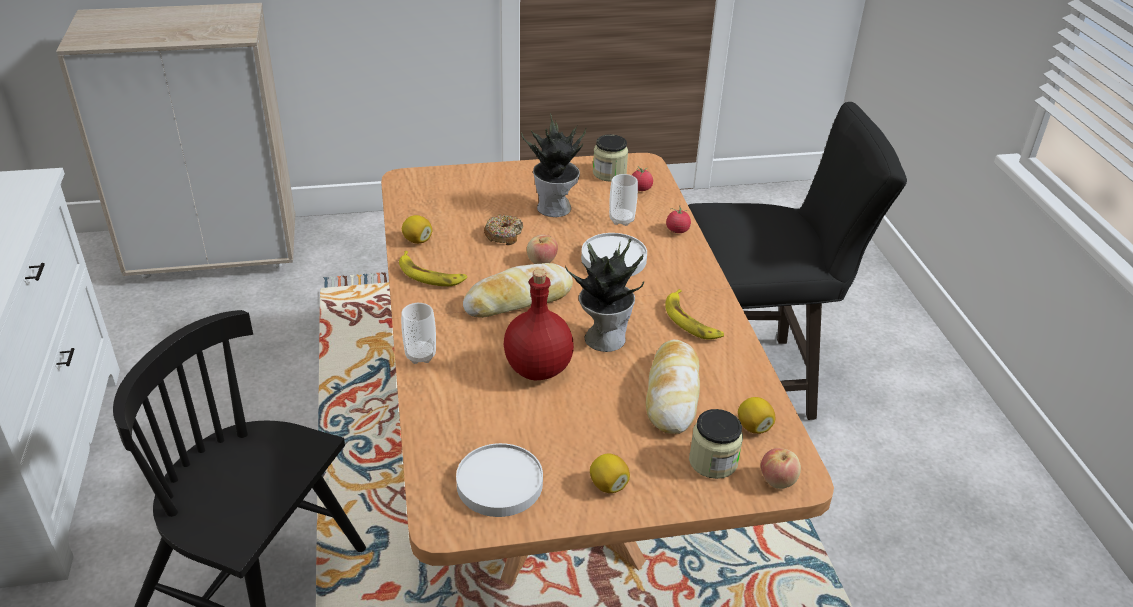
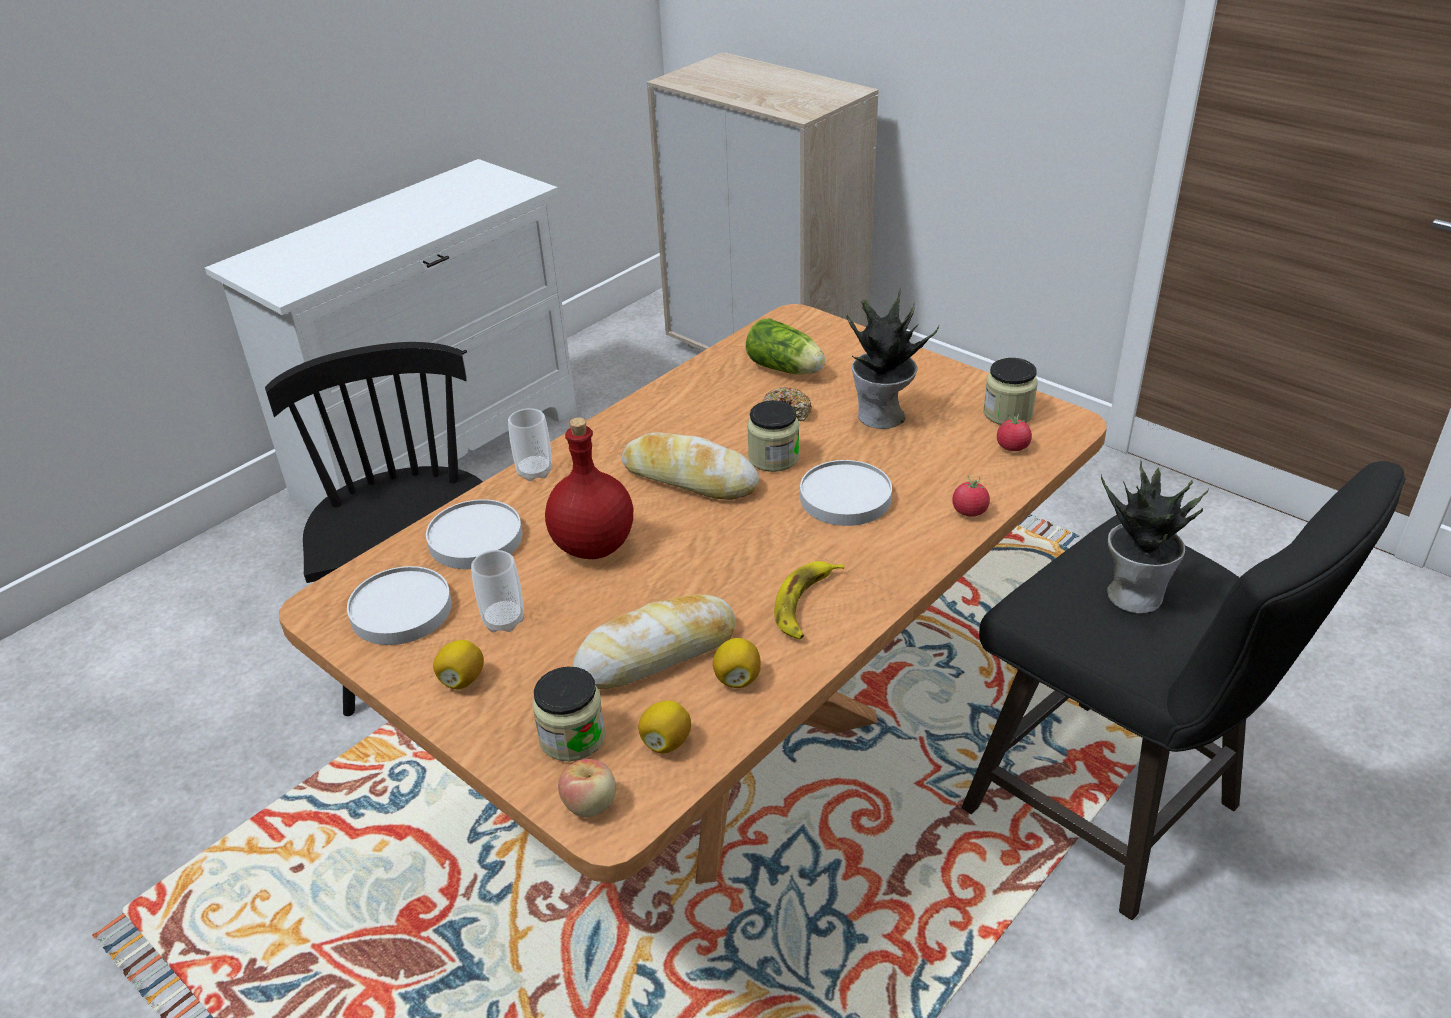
camera: 55 degrees right, 0 degrees up
(417, 240) = (706, 377): lemon -> lemon (737, 678)
(430, 275) = (662, 412): banana -> none
(457, 211) = (787, 369): none -> lettuce
(462, 414) = (476, 538): none -> white plate
(541, 261) = (773, 458): apple -> jar
(604, 337) = (696, 560): potted plant -> potted plant (1135, 593)
(621, 220) = (928, 466): cup -> cup (504, 620)

